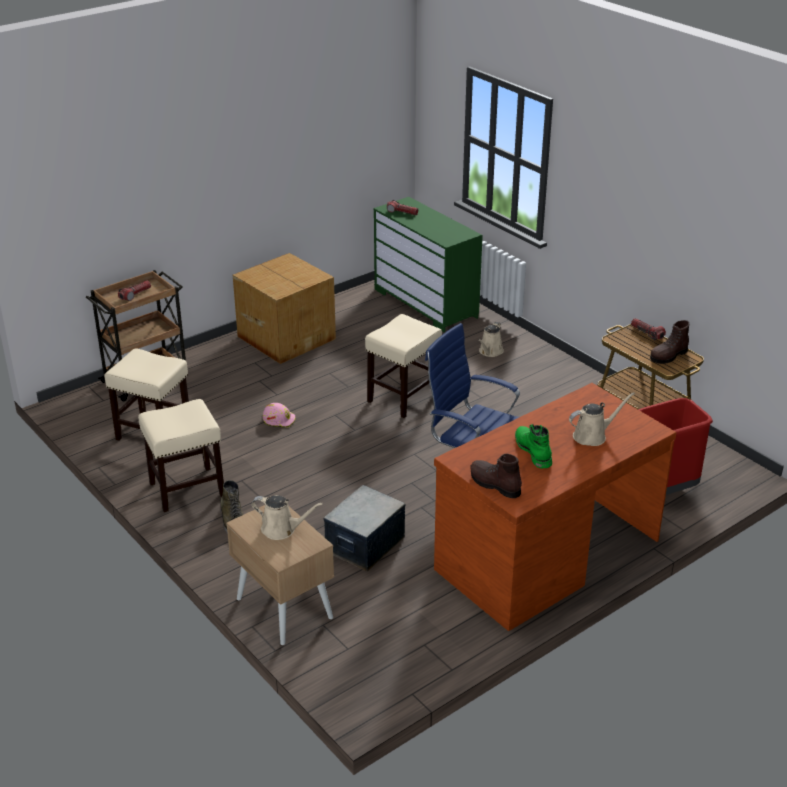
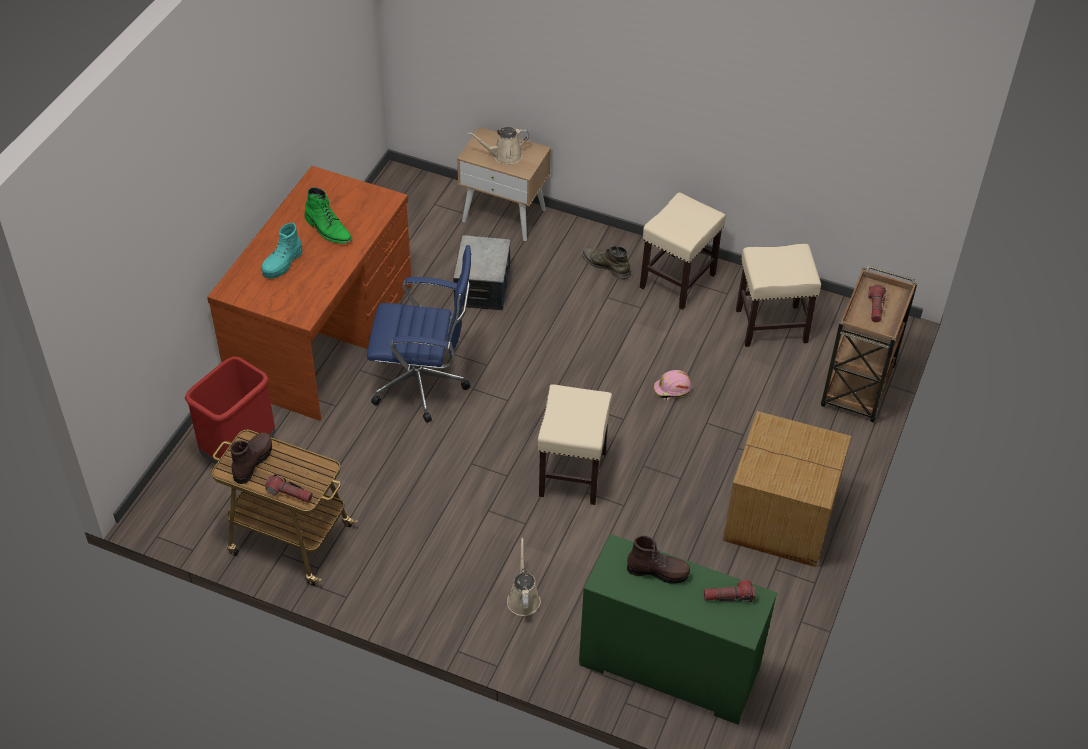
camera: 150 degrees right, 15 degrees up
(494, 485) = (343, 186): brown boot -> brown boot (658, 571)
(592, 436) = (282, 264): beige watering can -> turquoise boot

